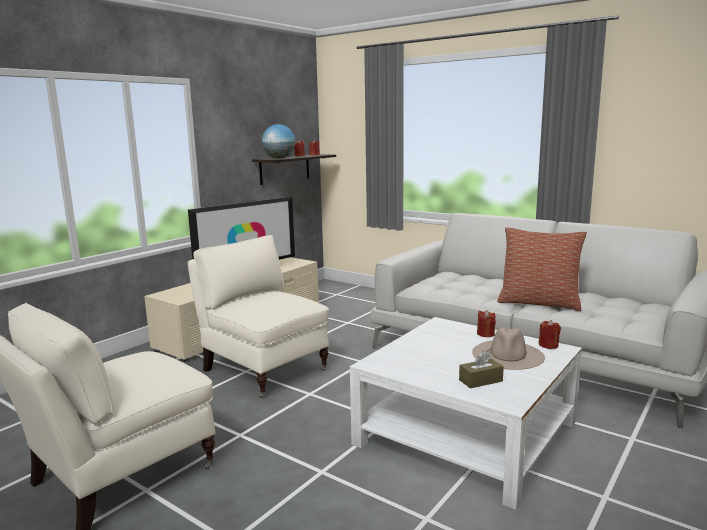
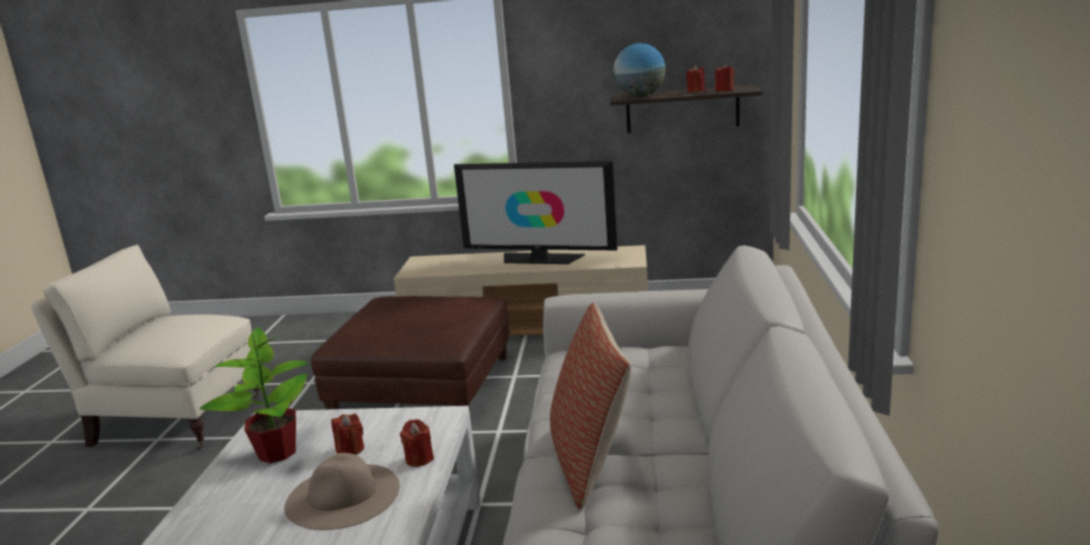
camera: 60 degrees right, 5 degrees up
(263, 369) = (423, 385): beige armchair -> brown ottoman
(428, 365) = (277, 452): none -> potted plant
(480, 380) = (238, 499): brown tissue box -> none
(548, 345) = (402, 520): red candle -> red candle (350, 449)

